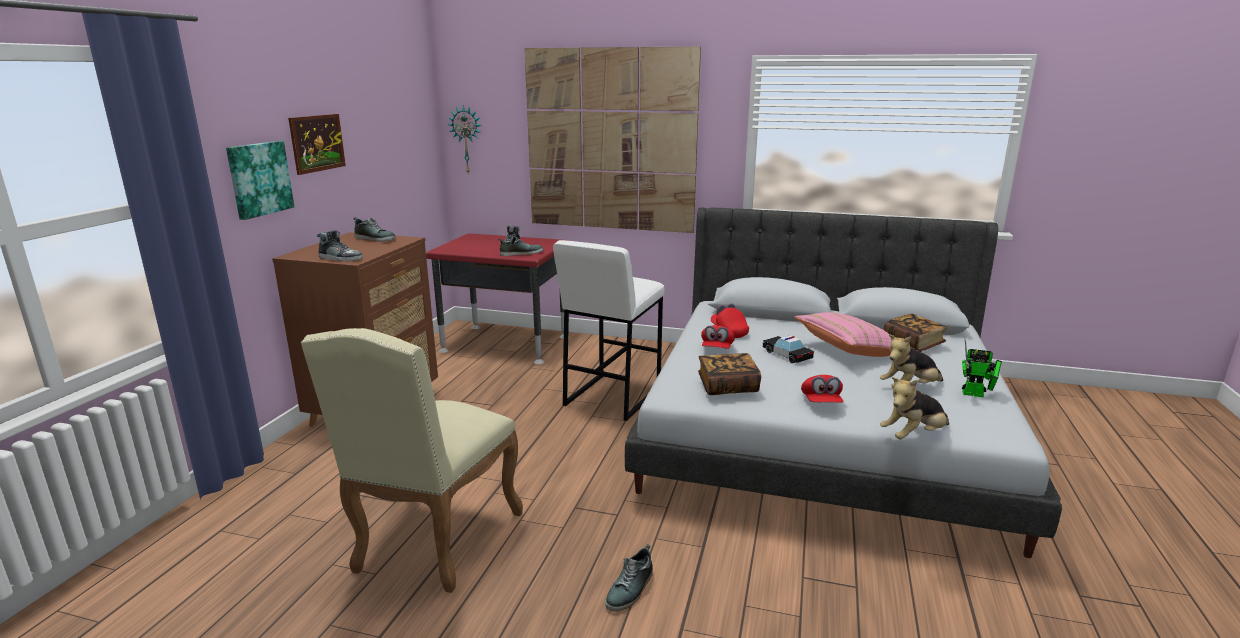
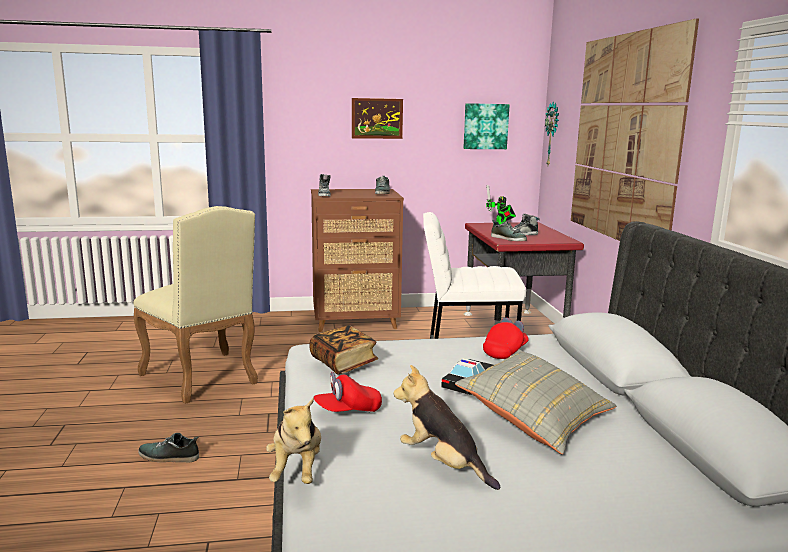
camera: 65 degrees right, 5 degrees down
(259, 179) = (315, 135): picture -> picture (485, 126)
(433, 542) = (203, 378): beige chair -> beige chair turned 120 degrees counterclockwise
(717, 349) = (444, 352): red cap -> none
(849, 351) = (535, 419): pink pillow -> grey pillow
(913, 343) = (633, 464): book -> none
(914, 435) = (297, 470): plush toy -> plush toy turned 135 degrees counterclockwise
(976, 394) = (472, 520): toy robot -> toy robot (500, 224)

